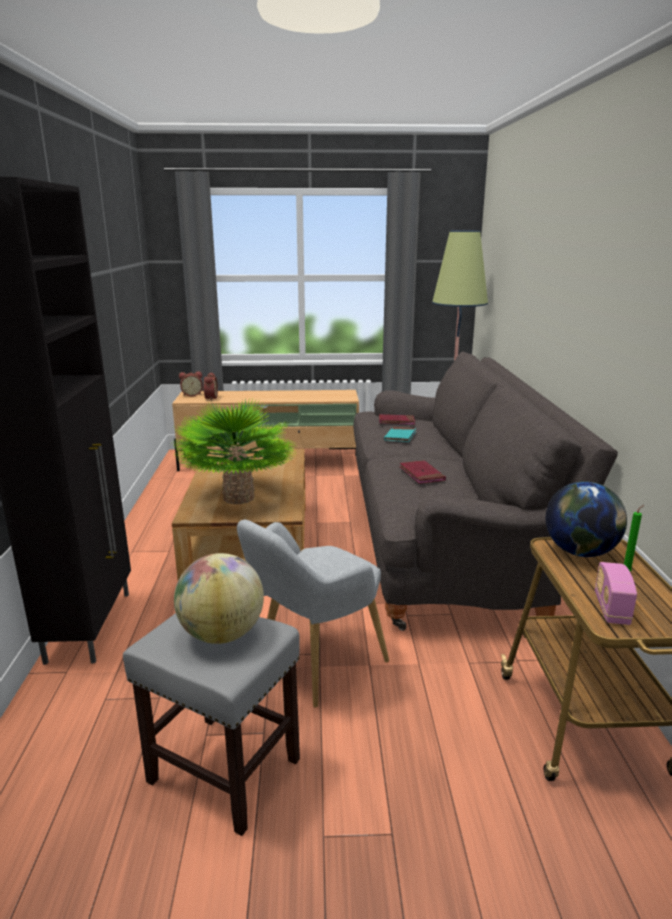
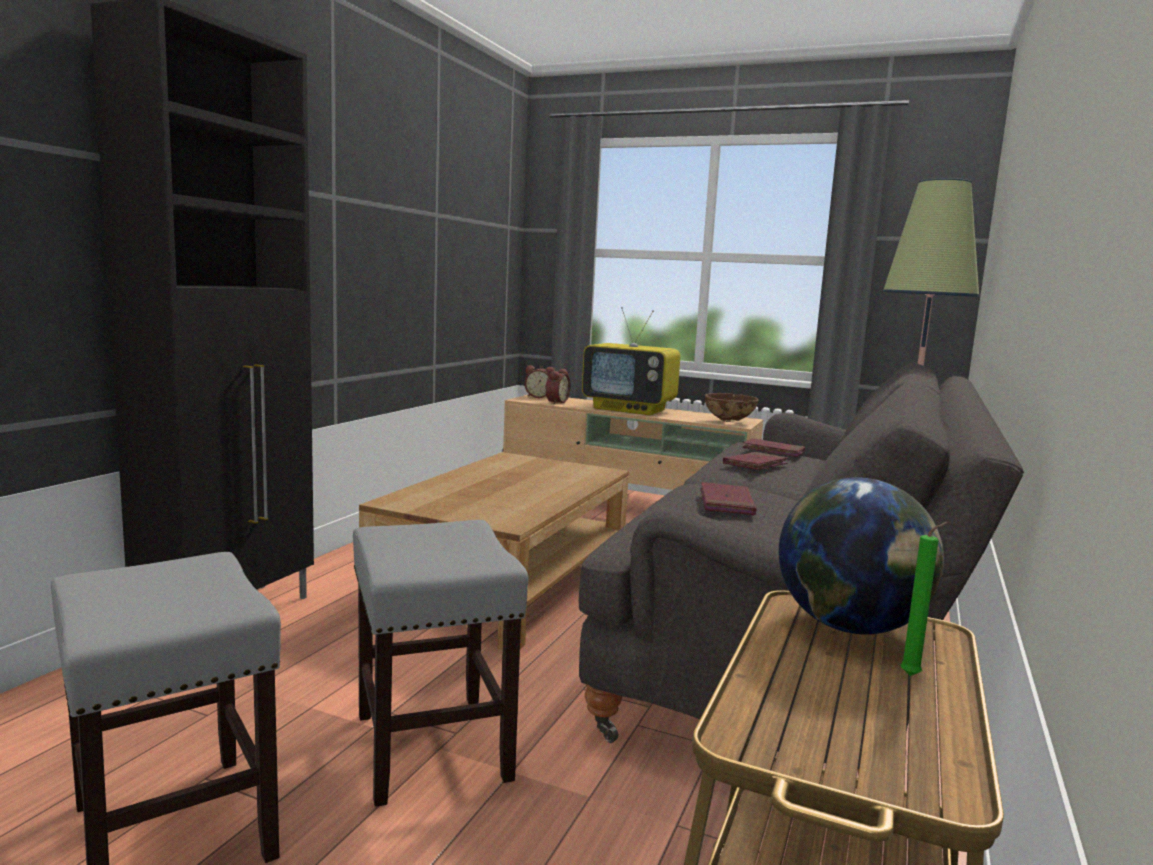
camera: 25 degrees right, 10 degrees down
(222, 634) = (178, 591): globe -> none
(239, 497) = (474, 498): potted plant -> none
(267, 396) = (630, 409): none -> television
(313, 666) = (430, 745): grey armchair -> grey stool
(340, 397) = (729, 422): none -> brown bowl
(400, 436) = (755, 464): turquoise book -> red book
(611, 609) = (791, 716): radio -> none

